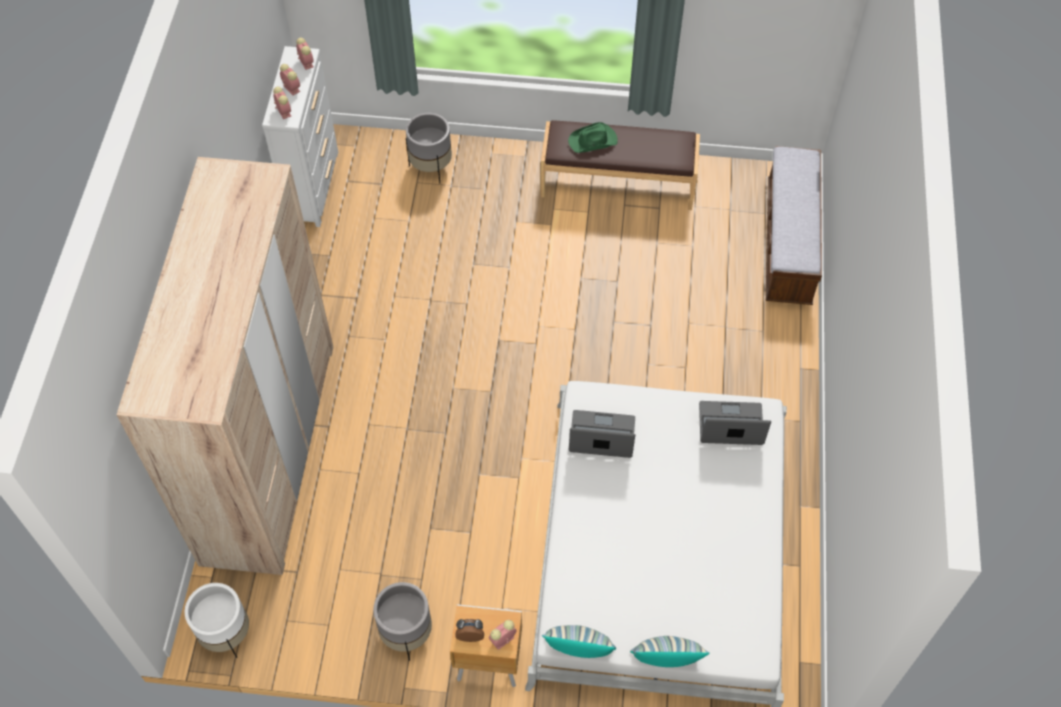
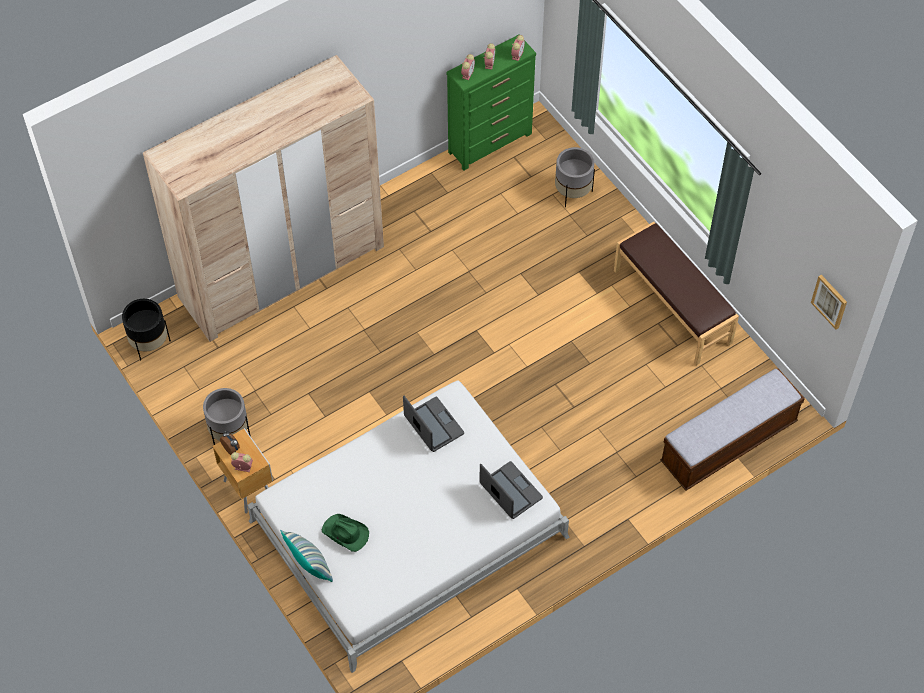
camera: 50 degrees right, 0 degrees up
(226, 634) = (150, 343): white planter -> black planter
(313, 186) = (490, 143): white dresser -> green dresser
(579, 651) = (275, 515): pillow -> none
(593, 141) = (663, 259): green hat -> green hat (345, 533)
(819, 30) = (830, 301): none -> picture

